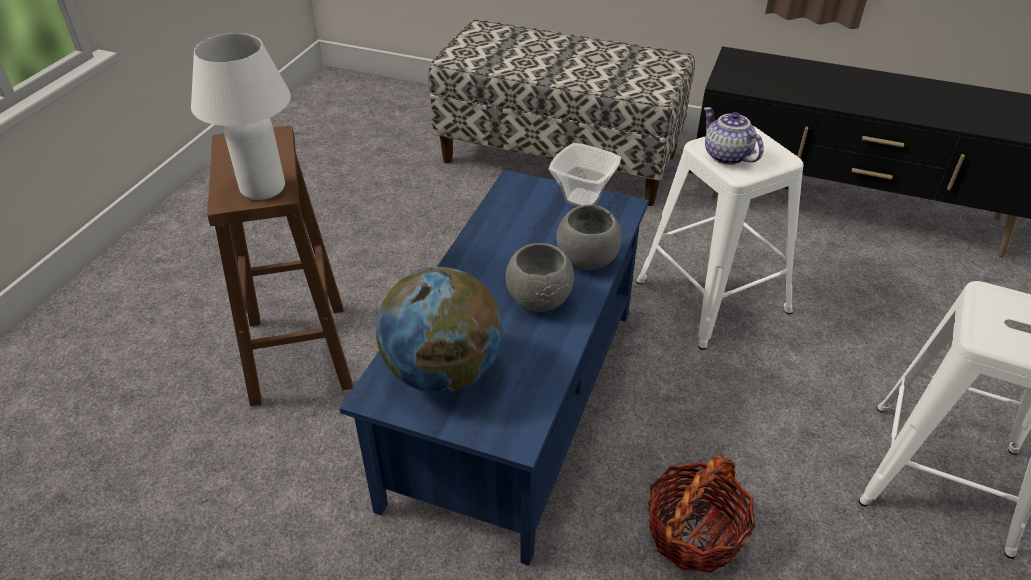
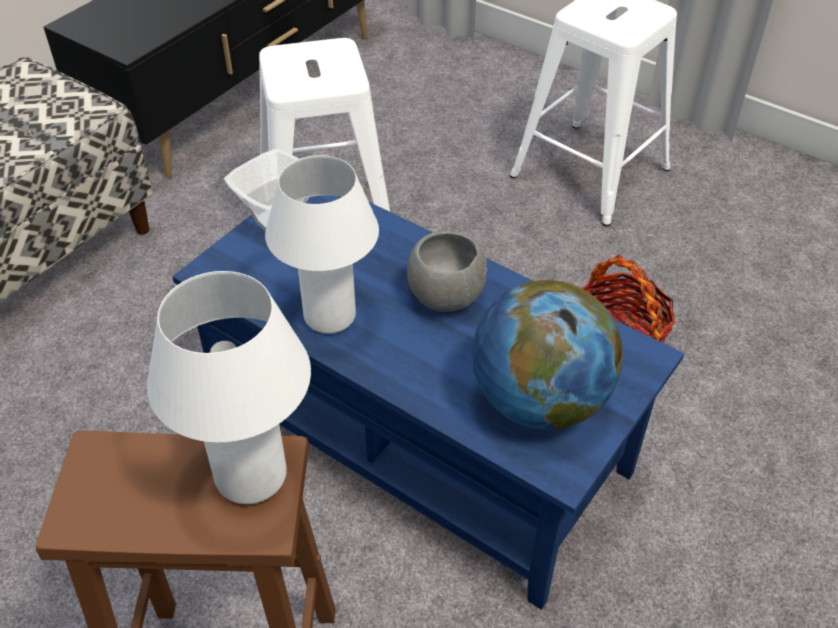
camera: 75 degrees left, 5 degrees up
(493, 245) = (330, 316): none -> white table lamp
(586, 260) = (392, 244): grey bowl -> none
(725, 156) = (314, 79): teapot -> none

